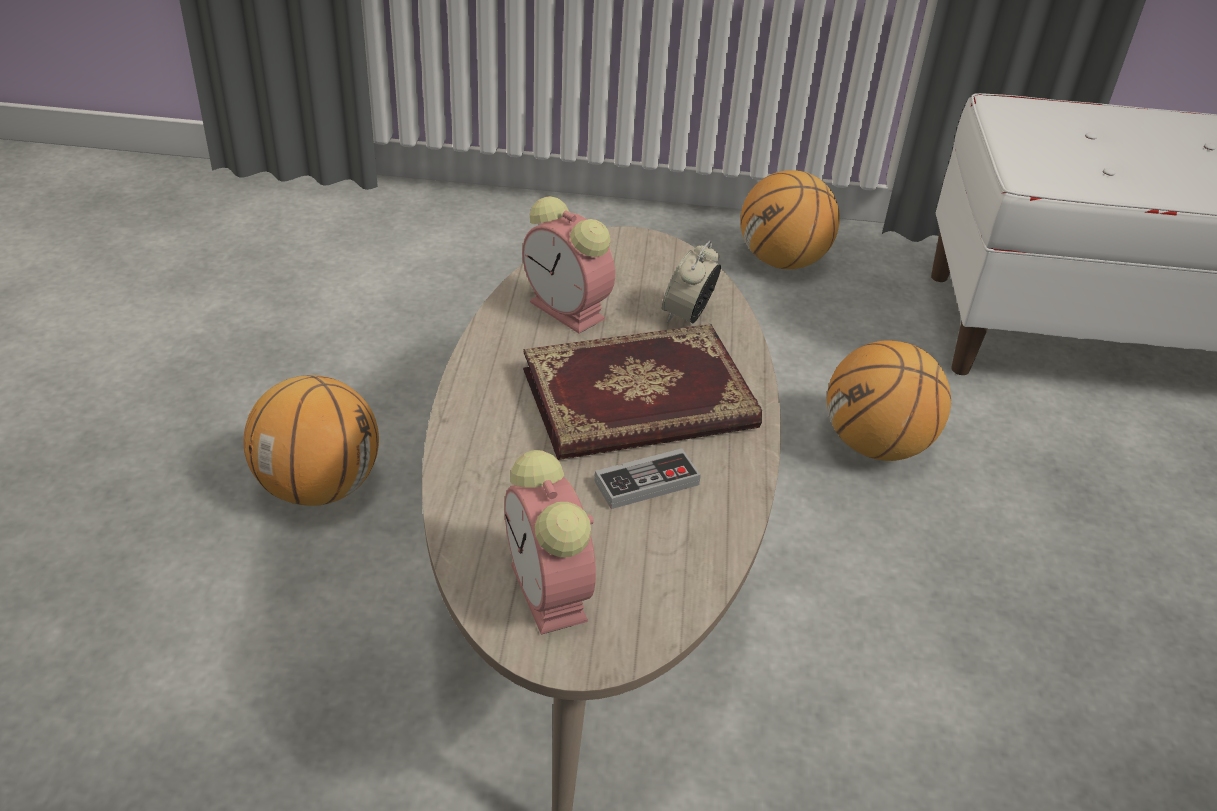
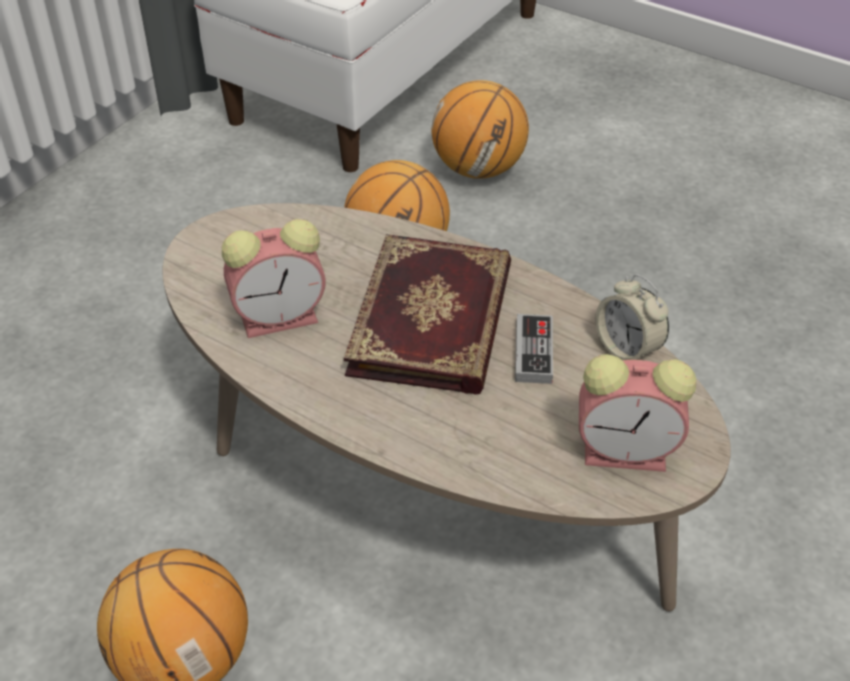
camera: 60 degrees left, 5 degrees up
(688, 315) = (340, 247): alarm clock -> alarm clock (627, 349)
(782, 261) = (134, 196): basketball -> basketball (479, 169)

